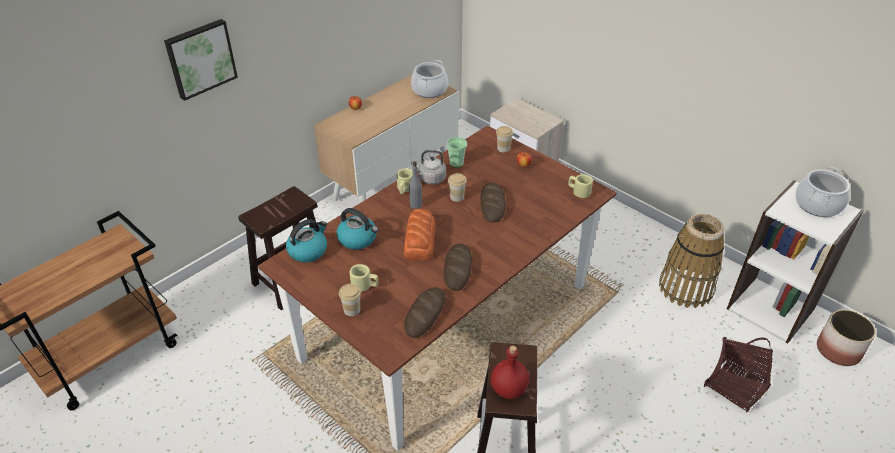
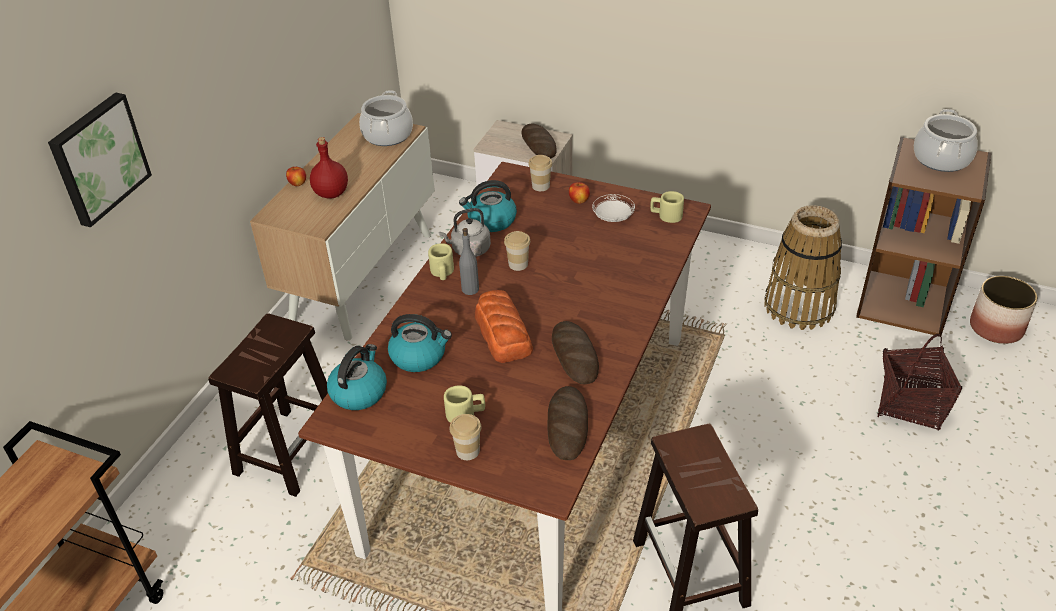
camera: 20 degrees left, 0 degrees up
(456, 163) = (491, 221): cup -> kettle
(492, 205) = (569, 261): bread -> bread (539, 144)
(509, 390) = (708, 488): red bottle -> red bottle (332, 193)
(540, 183) = (613, 218): none -> white plate
(771, 308) = (903, 301): white bookcase -> brown bookcase

